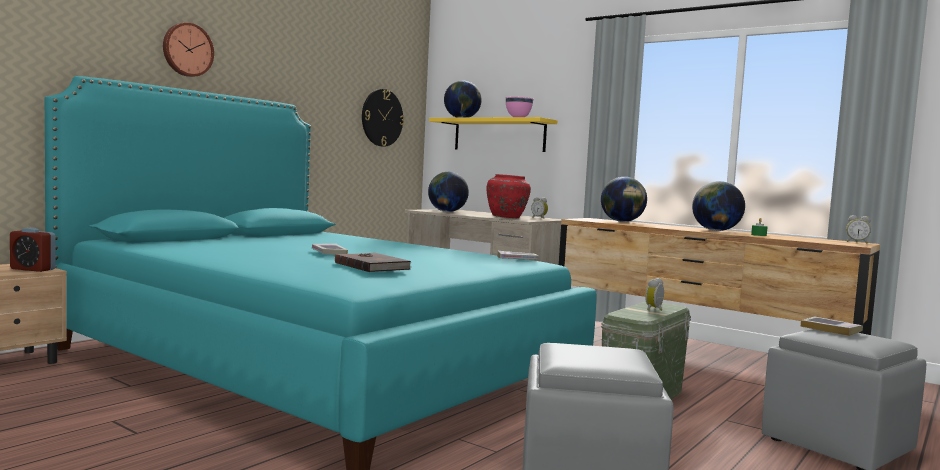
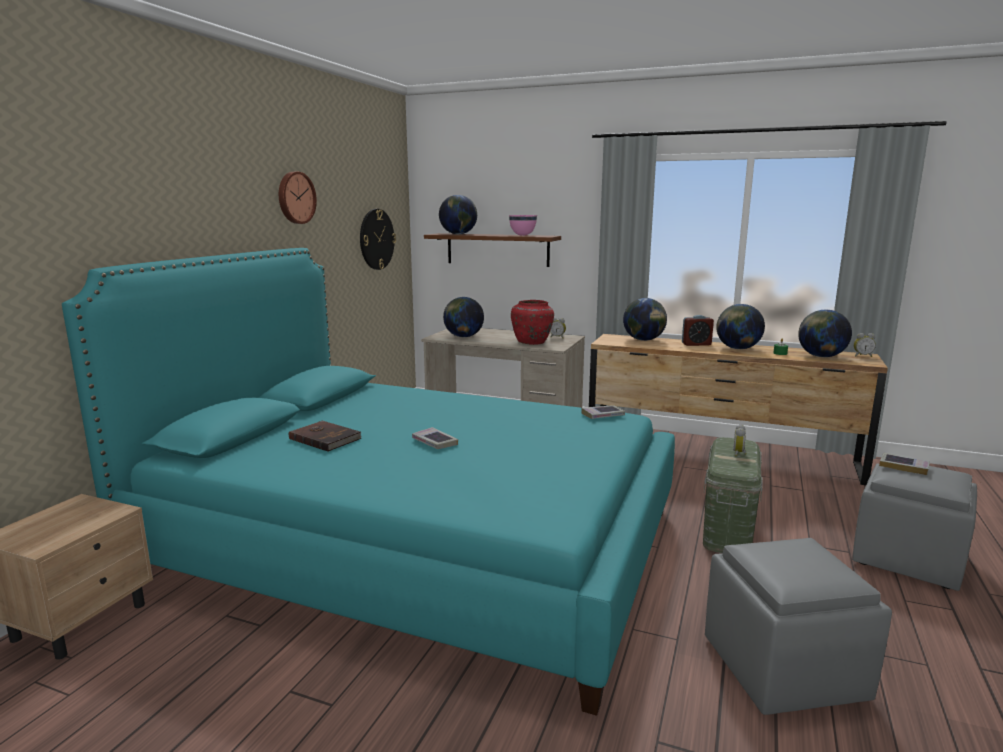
camera: 15 degrees left, 10 degrees up
(32, 269) = (99, 513): alarm clock -> alarm clock (696, 344)
(187, 50) = (196, 207): wall clock -> wall clock (295, 198)
(372, 266) = (517, 470): brown book -> brown book (325, 438)
(499, 135) = (497, 249): yellow shelf -> brown shelf
(803, 239) = (821, 356): none -> globe

